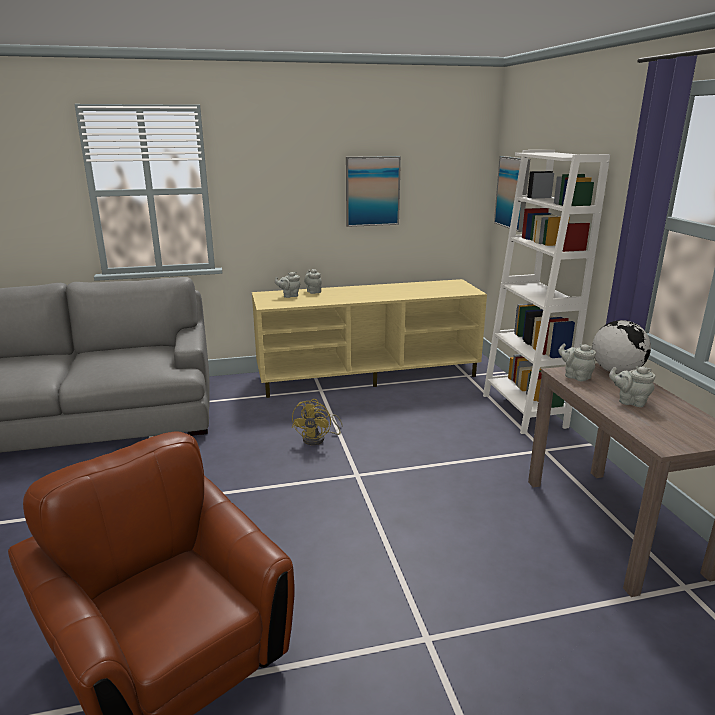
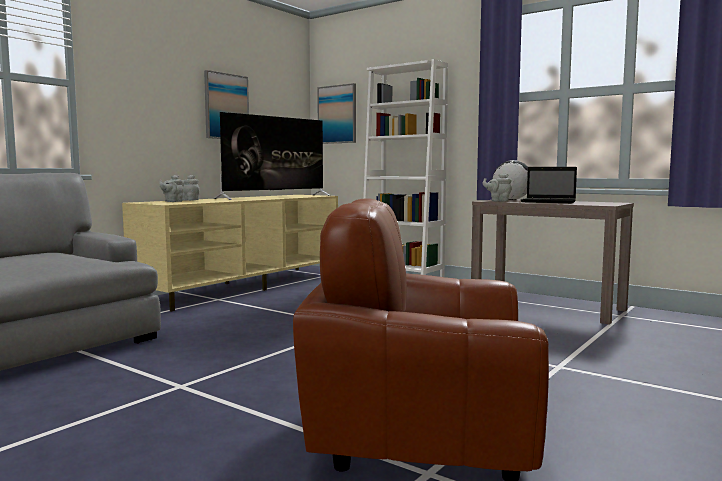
camera: 40 degrees left, 15 degrees down
(318, 439) = (278, 319): yellow fan -> none
(410, 291) = (275, 197): none -> television
(630, 401) = (549, 202): grey teapot -> laptop

